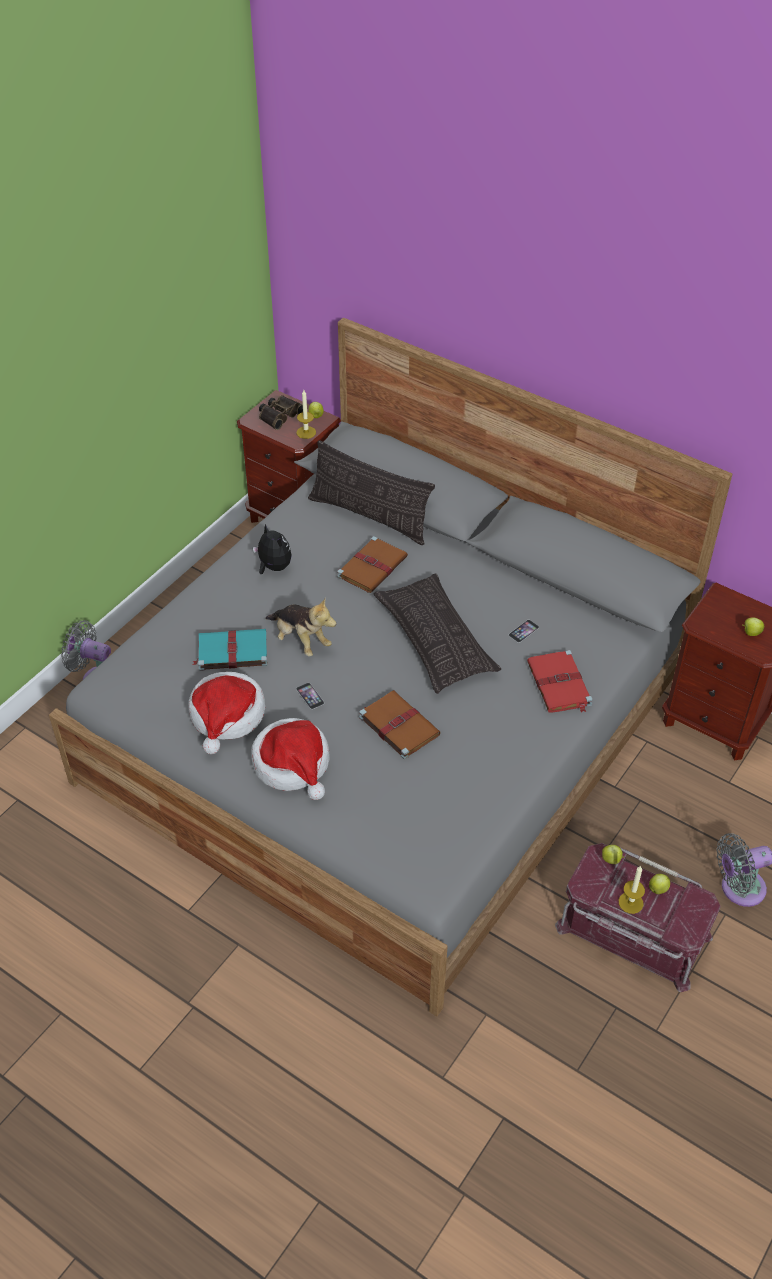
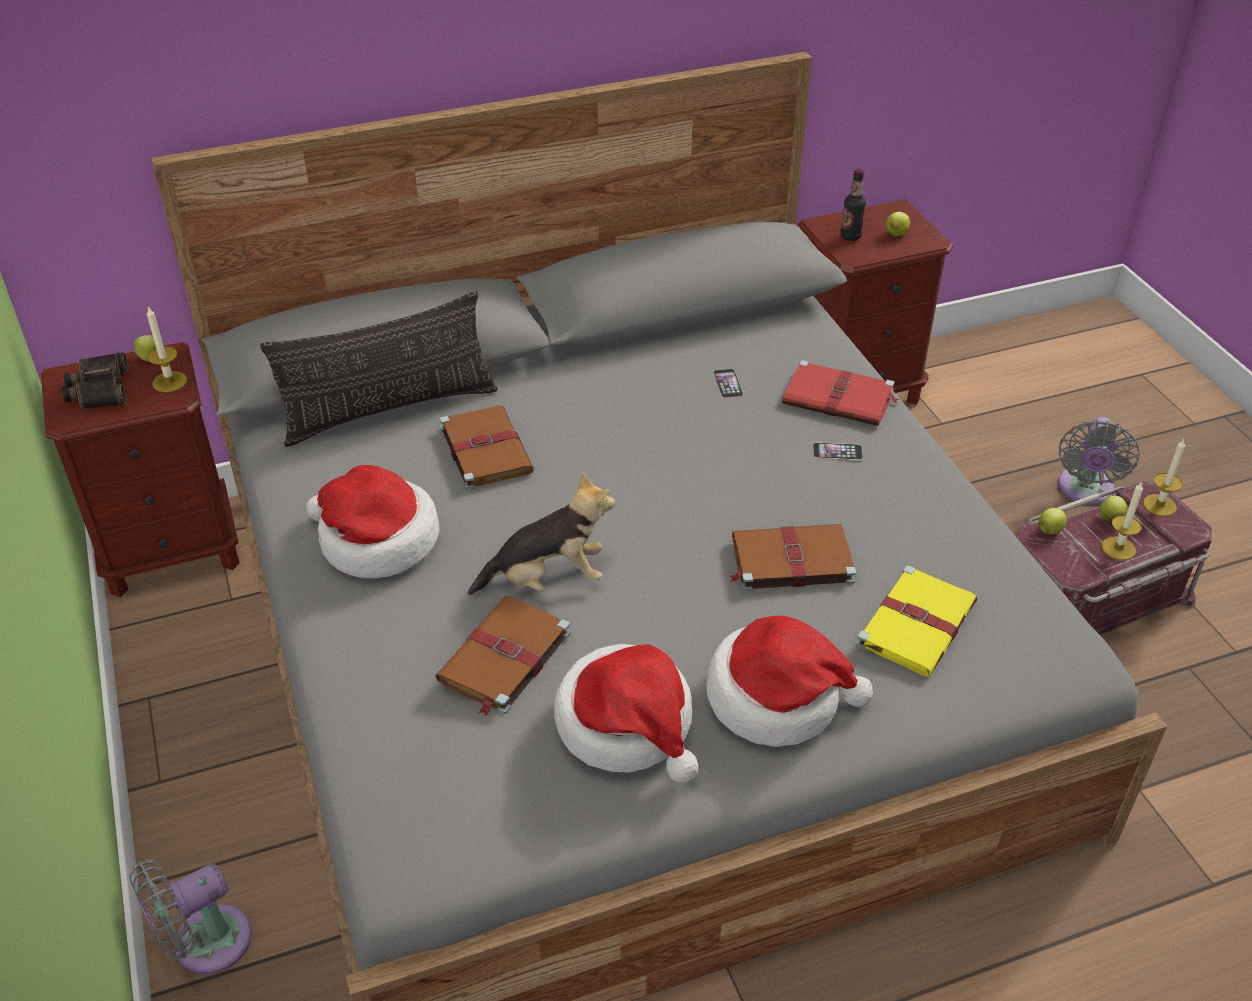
camera: 55 degrees left, 5 degrees down
(231, 651) = (503, 658): turquoise book -> brown book
(273, 567) = (376, 541): plush toy -> hat
(310, 696) = (662, 619): phone -> phone (837, 451)
(394, 797) = (917, 623): none -> yellow book
(435, 640) = (671, 458): pillow -> none
(695, 910) = (1159, 505): none -> candle
(722, 613) = (850, 236): none -> bottle

